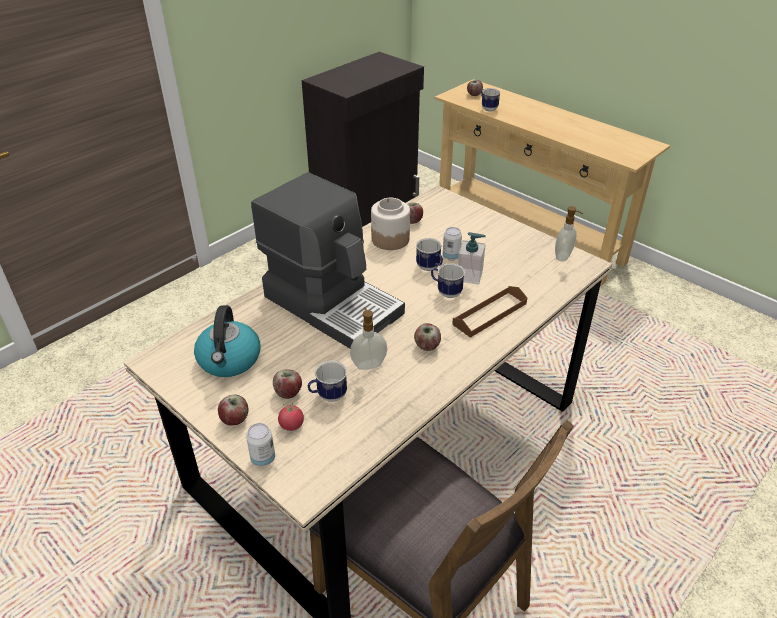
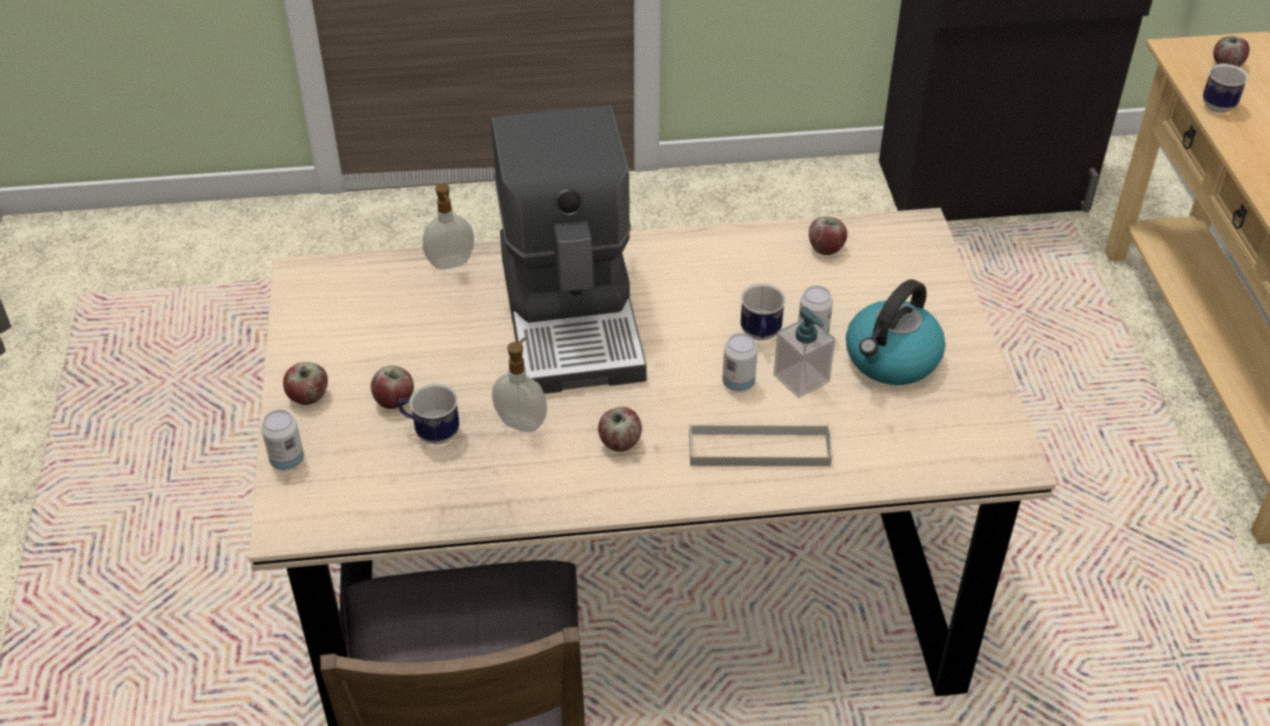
camera: 40 degrees right, 5 degrees up
(229, 360) = (377, 321): kettle -> kettle (891, 359)
(291, 425) = (356, 441): tomato -> none
(390, 239) = (758, 261): jar -> none
(446, 292) = (738, 383): mug -> can
(490, 314) = (759, 449): brown tray -> grey tray
(563, 257) = (987, 429): soap dispenser -> soap dispenser (451, 264)

